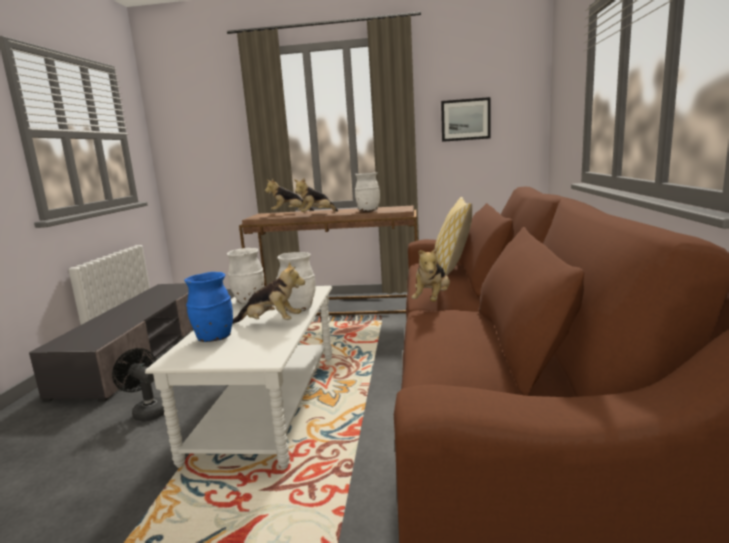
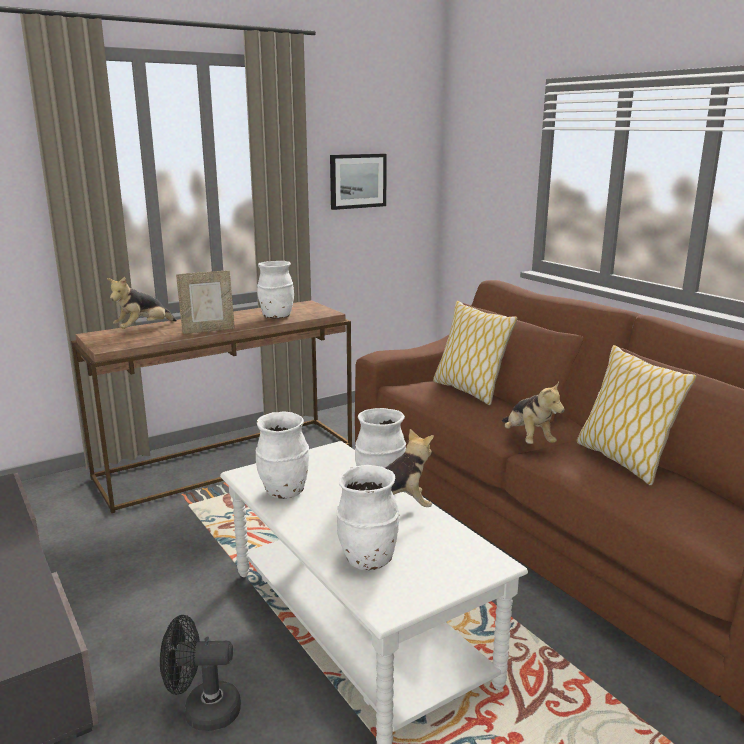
camera: 40 degrees left, 5 degrees up
(214, 338) = (367, 560): blue vase -> white vase
(316, 214) = (208, 330): plush toy -> picture frame
(469, 322) = (623, 460): none -> pillow

